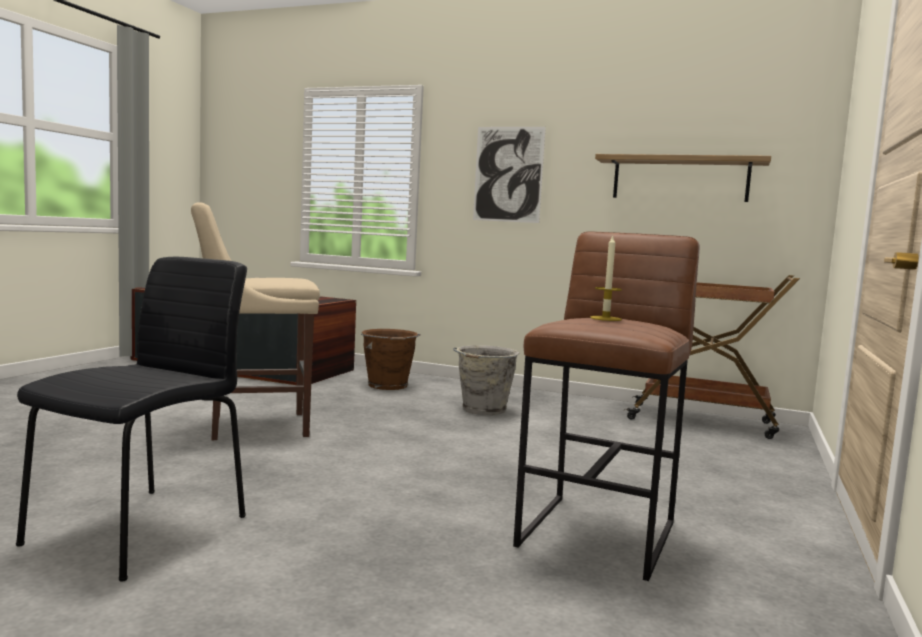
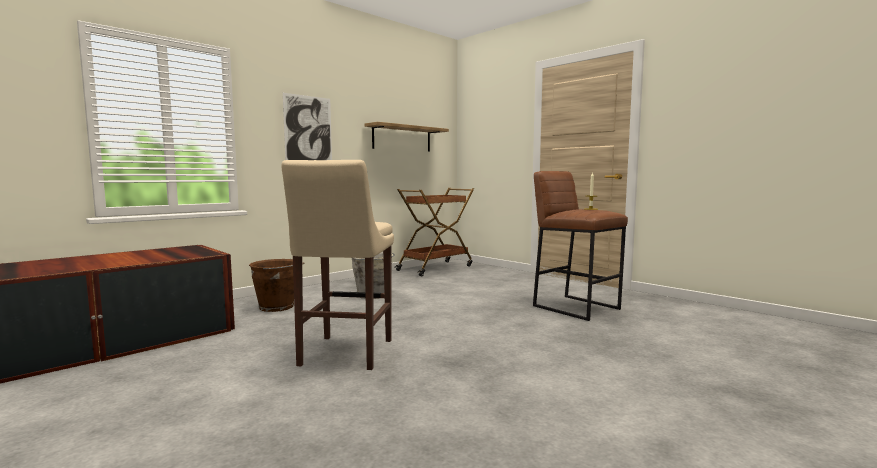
camera: 65 degrees left, 0 degrees up
(145, 527) = (557, 395): black chair -> none

